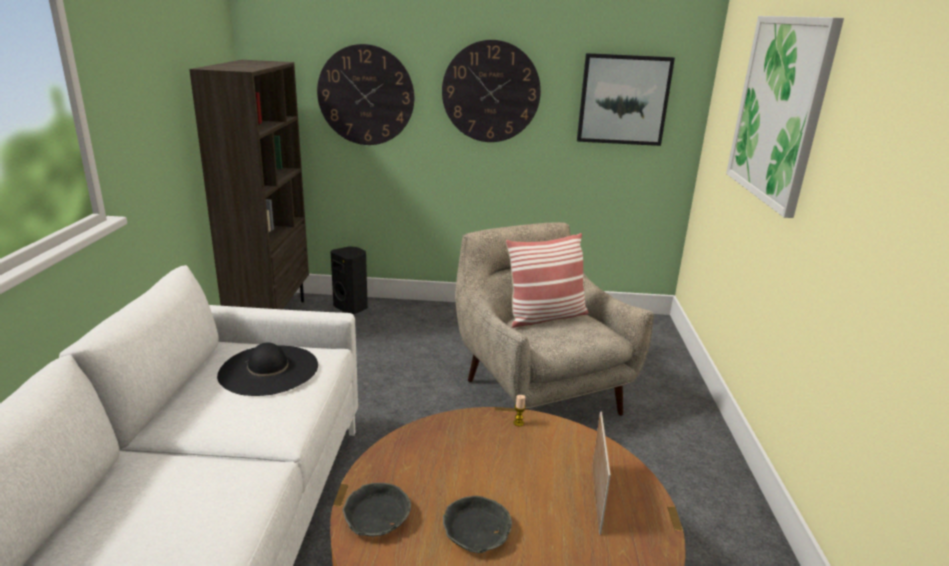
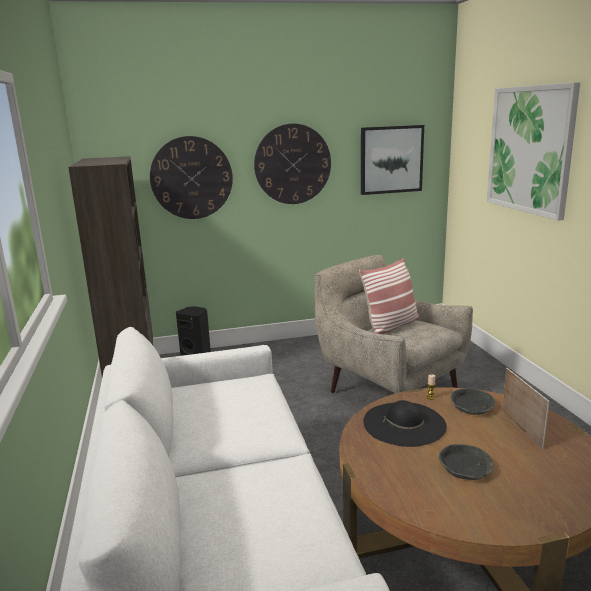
camera: 15 degrees left, 5 degrees down
(269, 370) = (230, 397): black hat -> black hat (404, 423)
(376, 518) = (390, 478): grey bowl -> grey bowl (471, 407)

